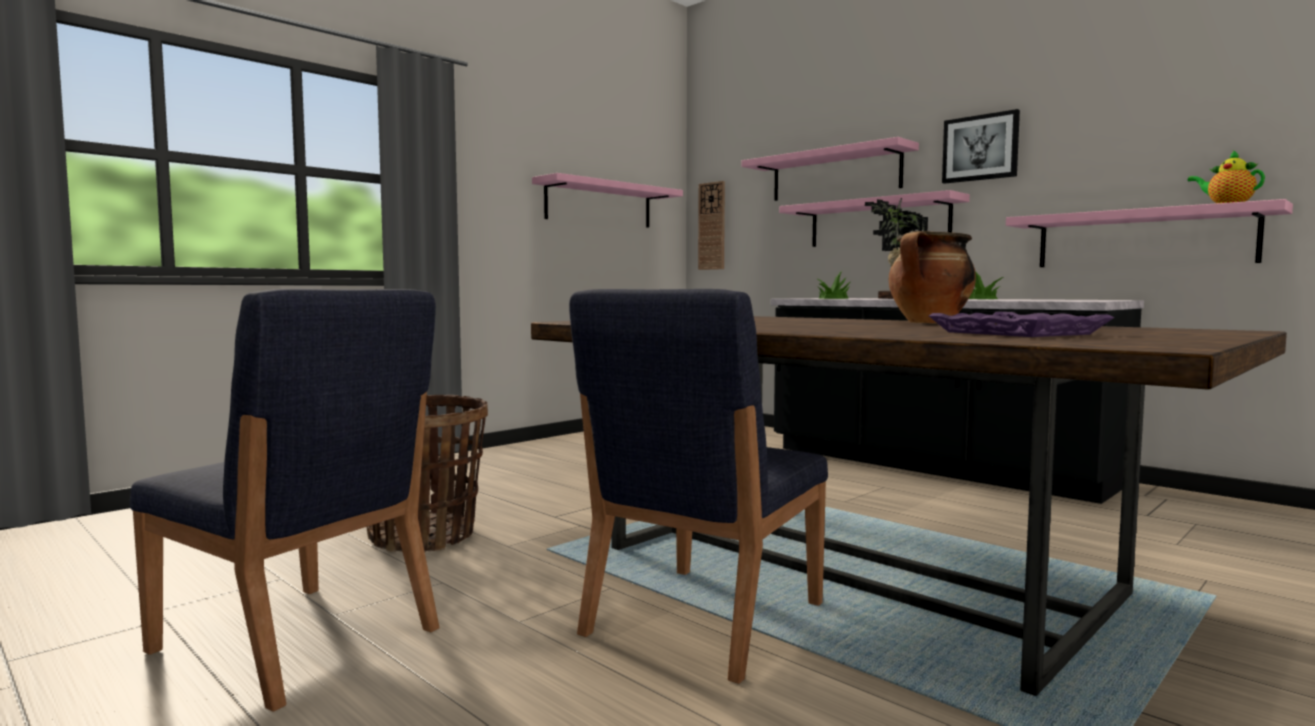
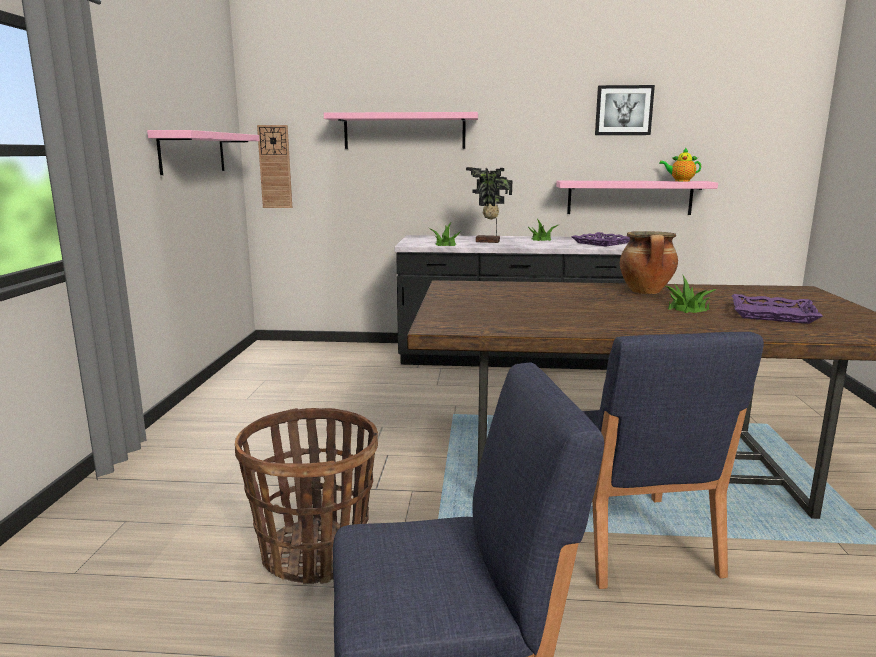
camera: 40 degrees left, 10 degrees up
(878, 223) = (445, 175): pink shelf -> none
(911, 327) = (687, 308): none -> potted plant
(980, 148) = (526, 124): picture -> picture (623, 110)
(1055, 299) = (602, 243): none -> purple tray

